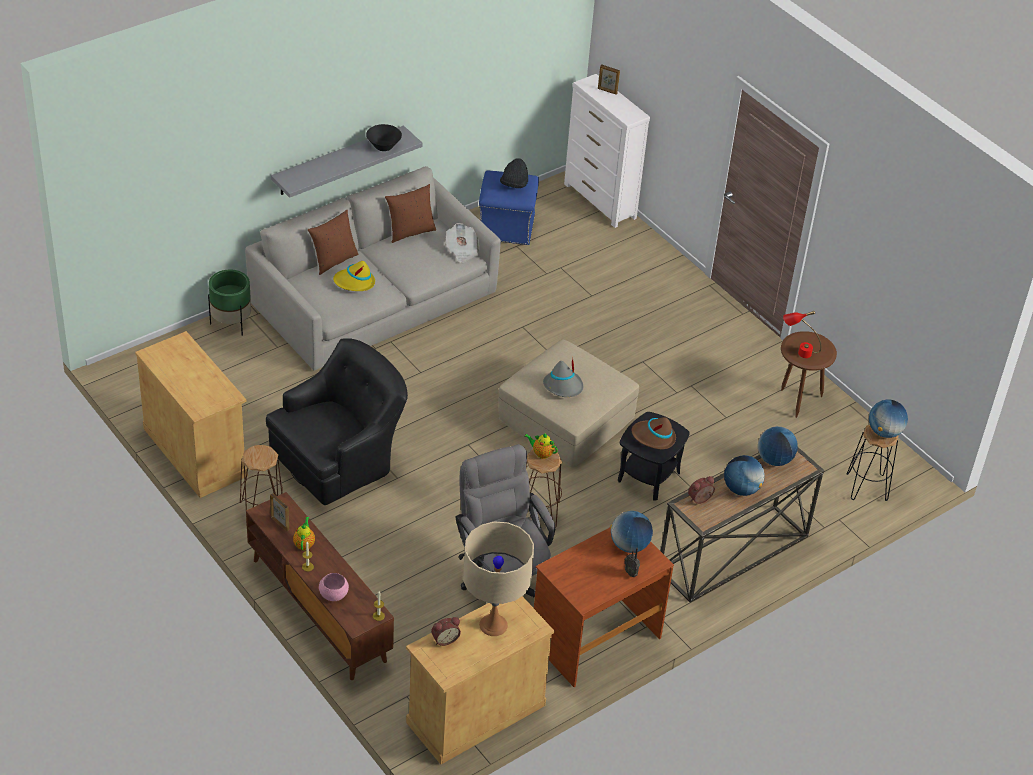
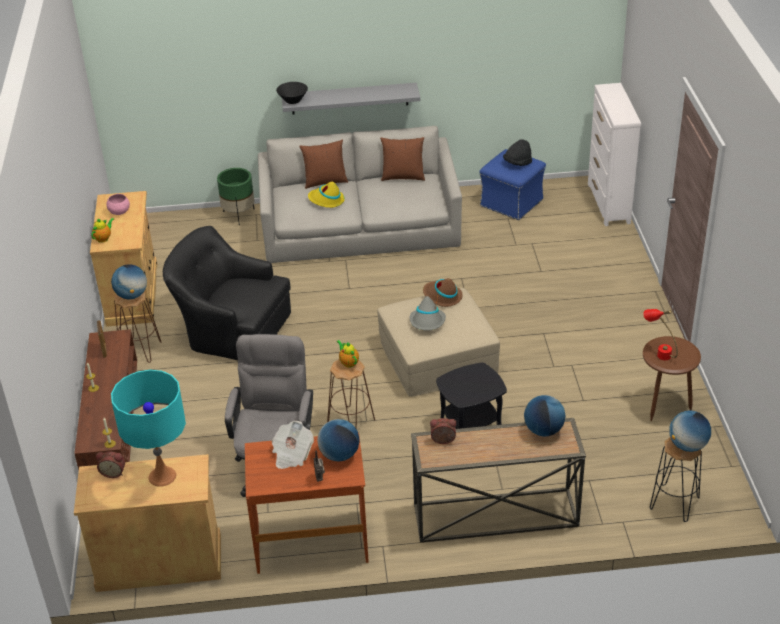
camera: 35 degrees right, 5 degrees down
(304, 544) = (107, 371): teapot -> teapot (103, 238)
(333, 595) = (92, 416): pink bowl -> pink bowl (119, 212)
(340, 458) = (232, 330): black armchair -> black armchair turned 150 degrees counterclockwise
(383, 146) = (386, 93): black bowl -> black bowl (293, 100)
(462, 251) = (433, 200): newspaper -> newspaper (292, 454)
(493, 625) = (162, 476): beige table lamp -> turquoise table lamp
(607, 91) = (619, 96): picture frame -> none
(653, 437) = (469, 384): brown hat -> brown hat (442, 296)
(741, 489) = (490, 445): globe -> globe (132, 295)

